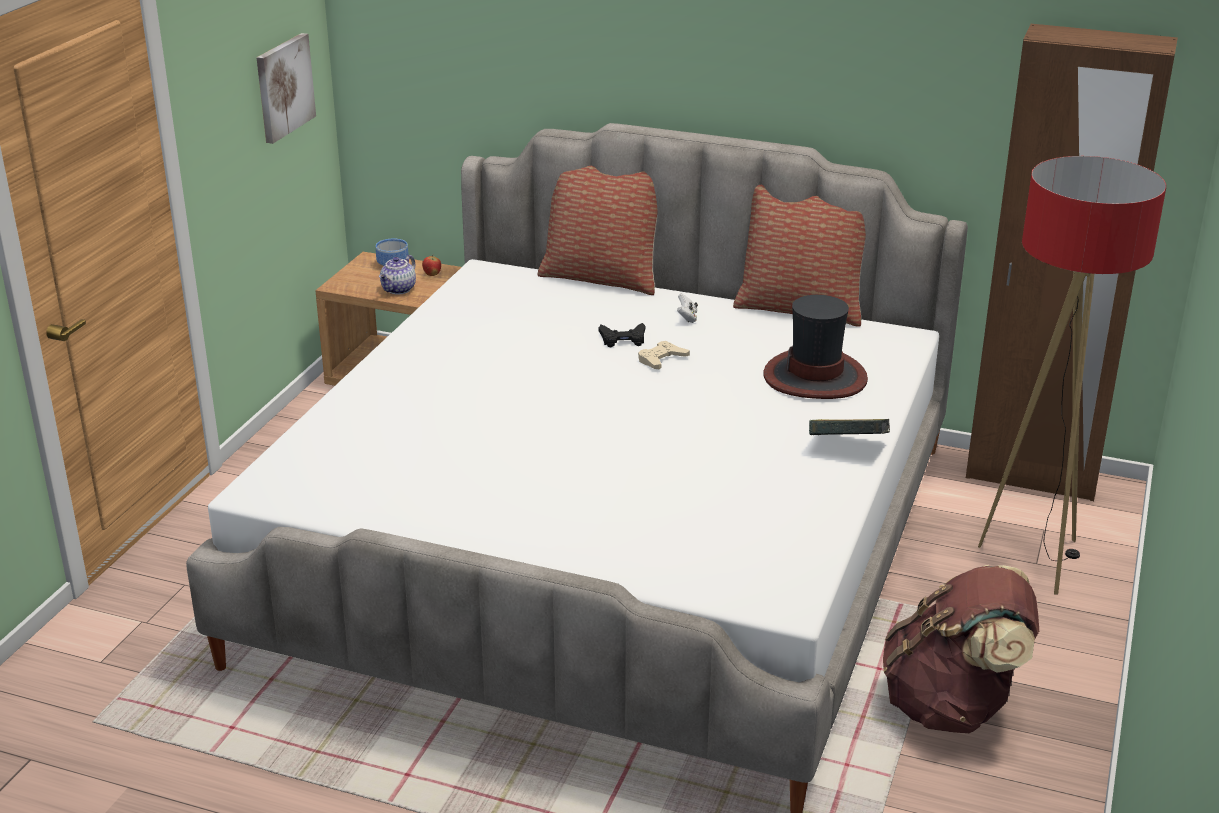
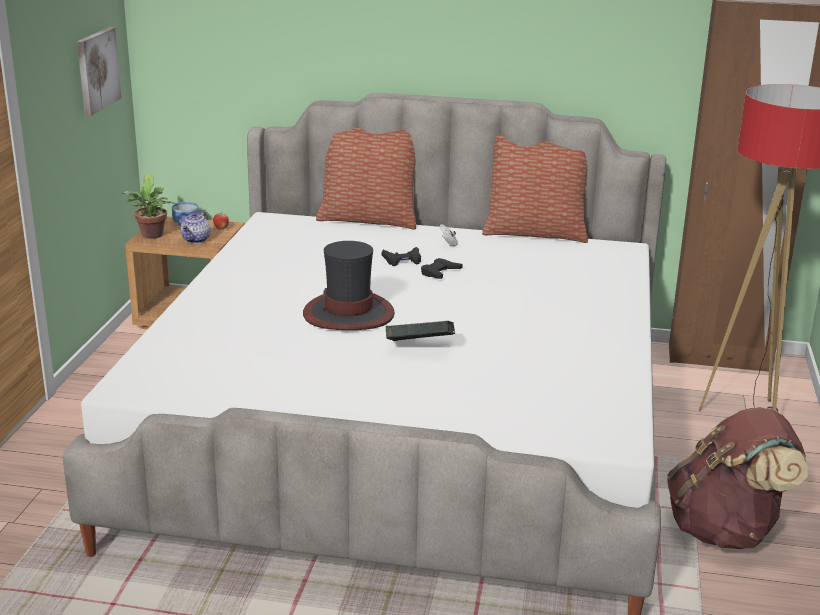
camera: 10 degrees left, 5 degrees down
(348, 281) = (151, 236): none -> potted plant
(662, 360) = (440, 272): beige game controller -> black game controller
(815, 377) = (568, 278): hat -> hat (349, 314)
(847, 447) = (615, 325): book -> book (420, 349)

